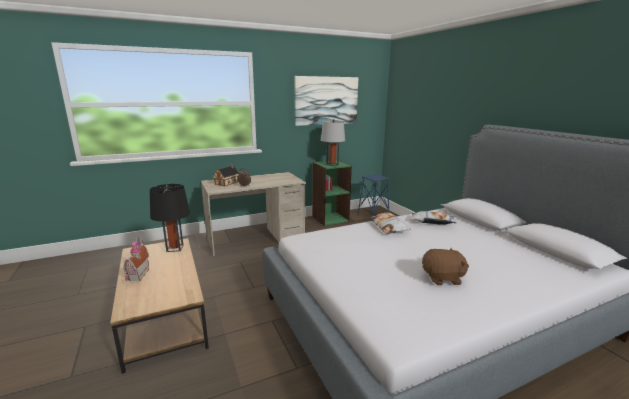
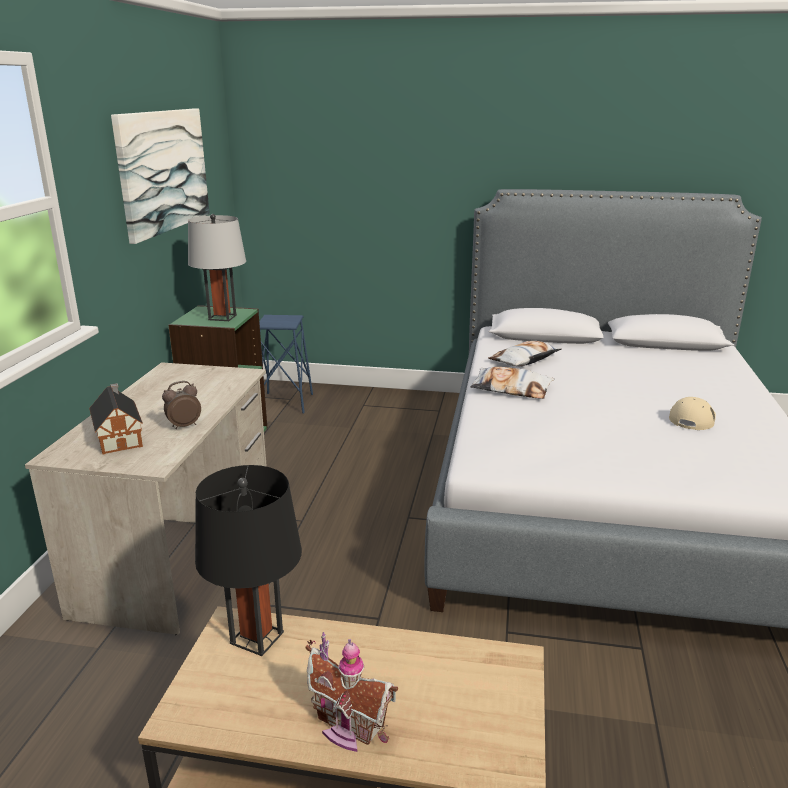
camera: 55 degrees left, 5 degrees up
(442, 278) = (693, 418): brown plush toy -> beige cap

